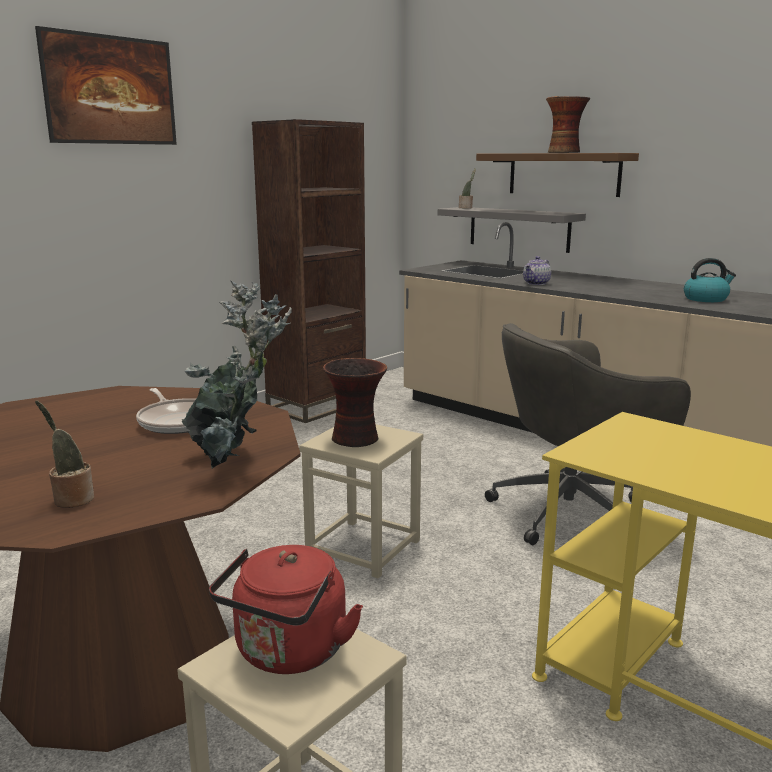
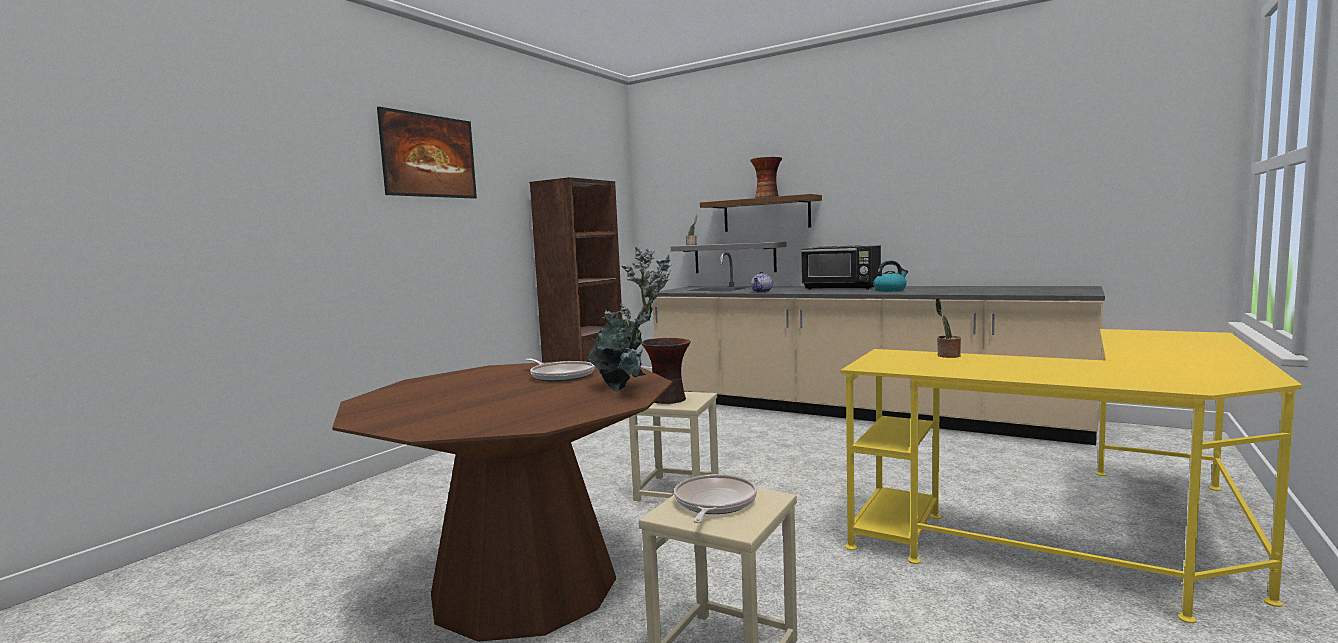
camera: 10 degrees left, 10 degrees down
(71, 499) = (528, 413): potted plant -> potted plant (947, 356)
(288, 653) = (713, 503): red kettle -> frying pan
(573, 512) = (824, 453): grey office chair -> none
(646, 286) = (842, 288): none -> black microwave

